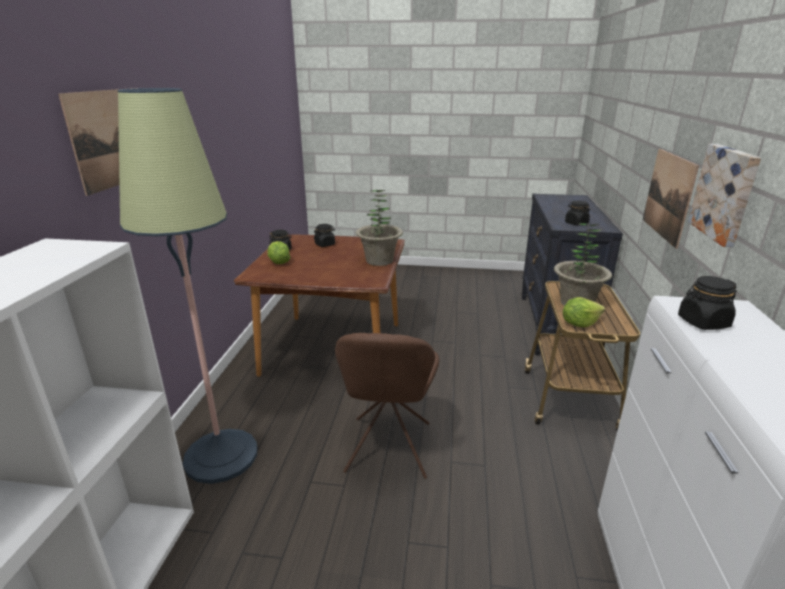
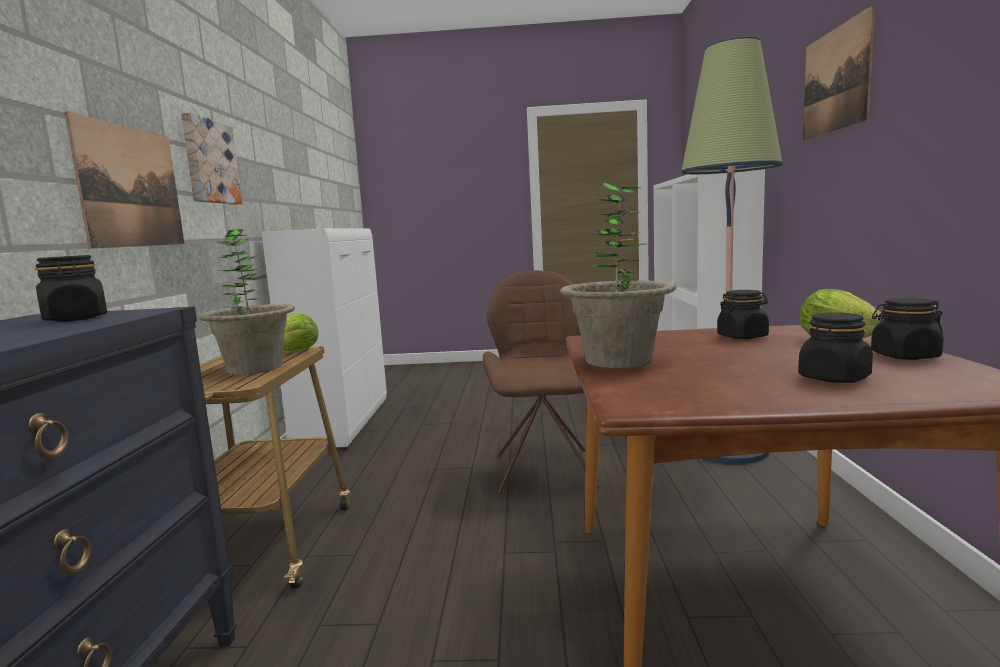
camera: 175 degrees right, 15 degrees down
(702, 322) = (321, 228): black jar -> black jar (742, 336)

